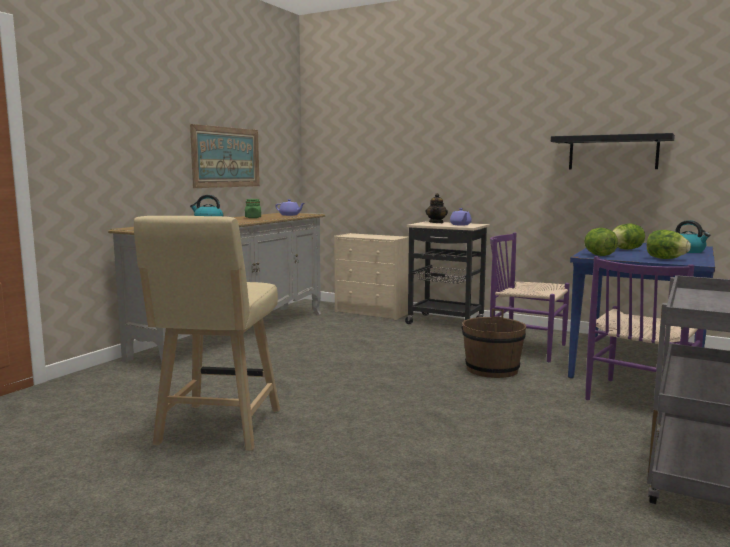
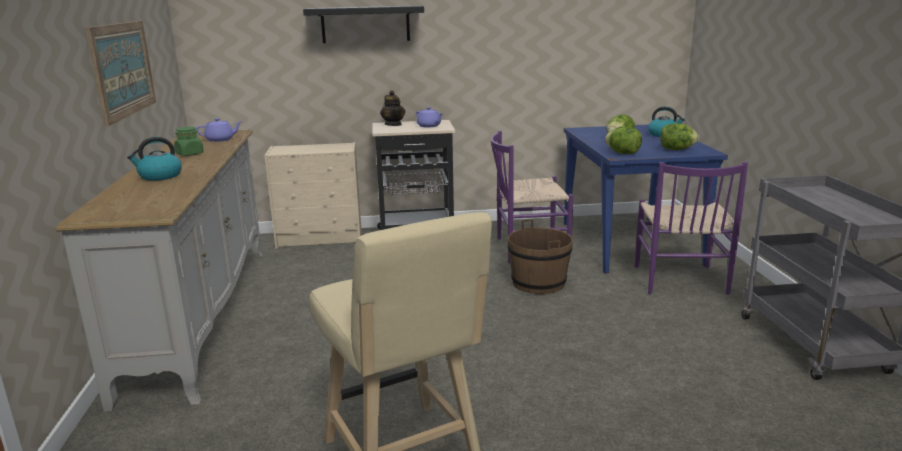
camera: 35 degrees left, 10 degrees up
(613, 153) = (569, 37): black shelf -> black shelf (365, 24)

